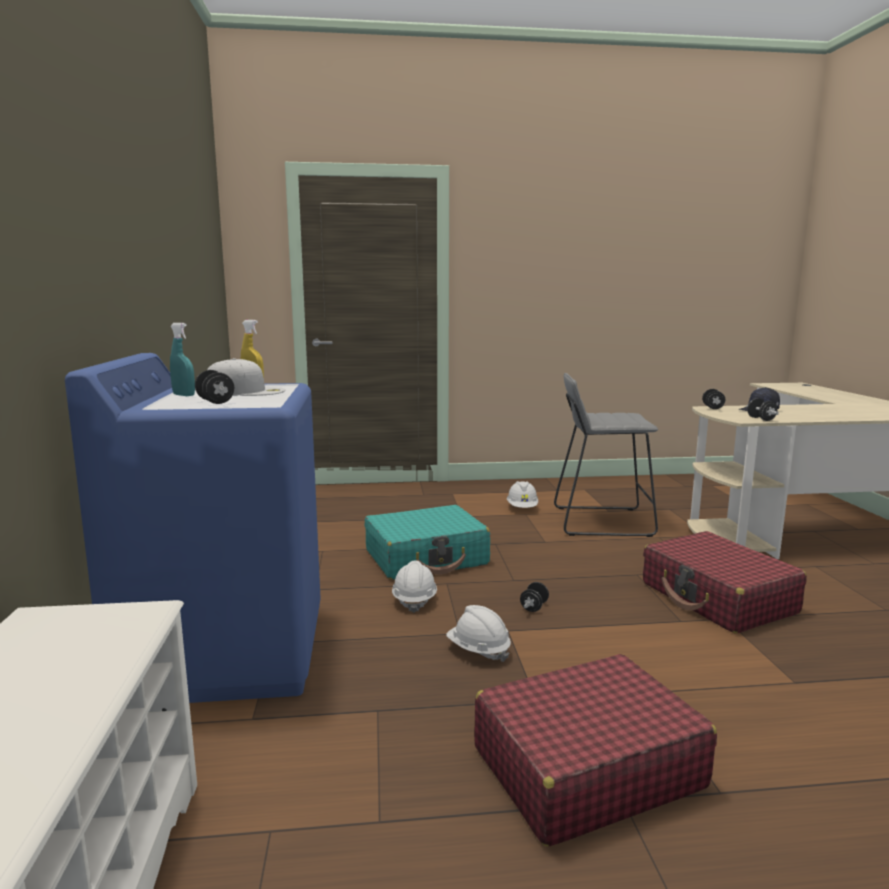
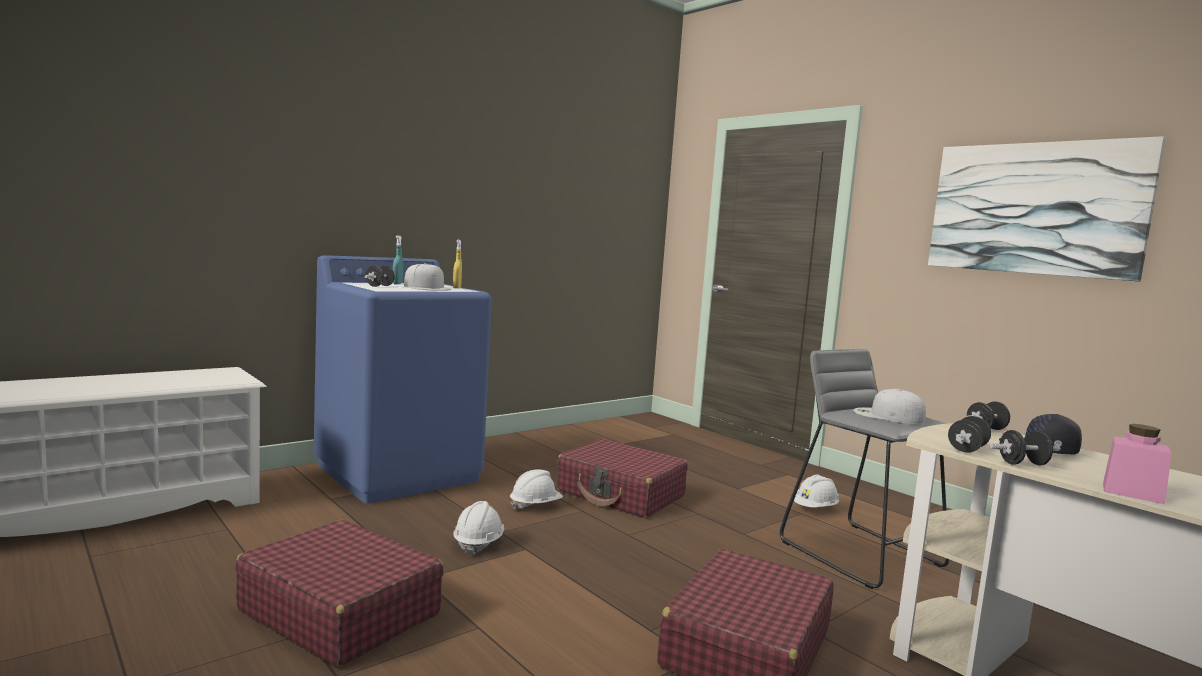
camera: 55 degrees right, 5 degrees down
(426, 558) = (621, 494): turquoise suitcase -> red suitcase
(534, 607) = (584, 552): black dumbbell -> black dumbbell (1023, 464)
(589, 257) = (1035, 208): none -> picture
(616, 417) = (887, 416): none -> white cap
(841, 418) = (1132, 493): none -> pink jar

